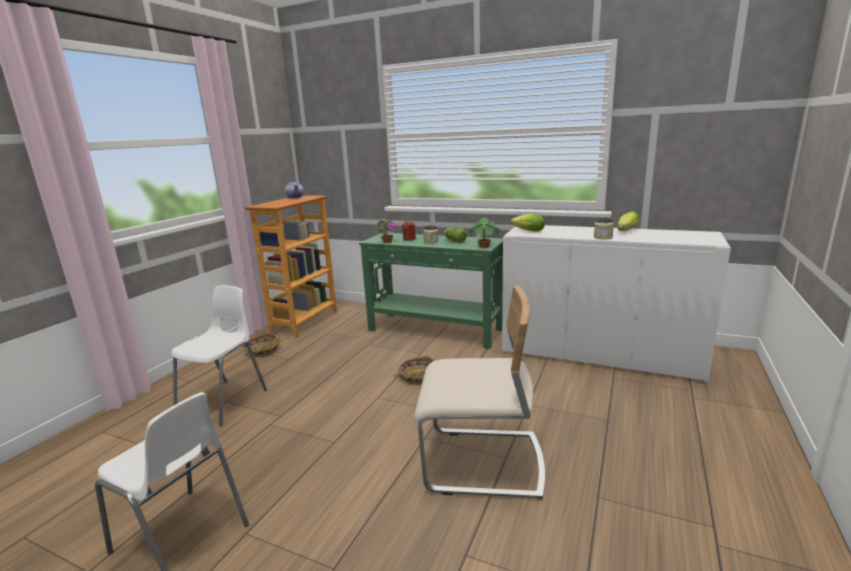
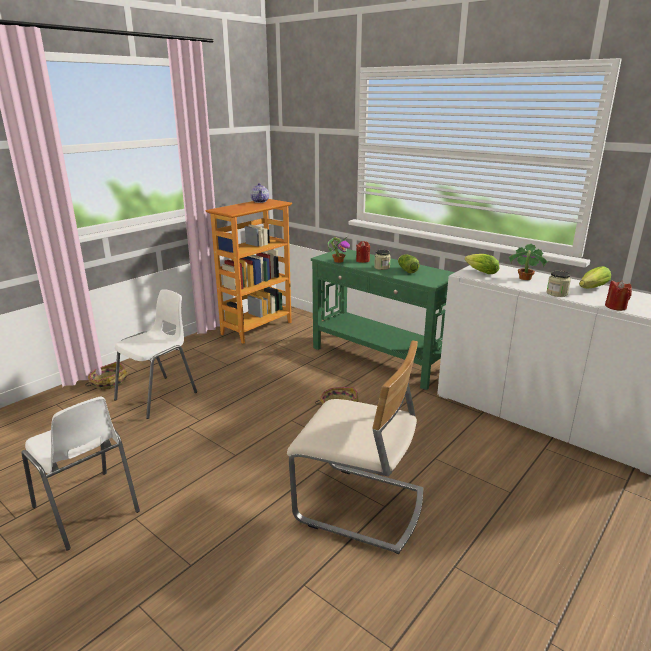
camera: 15 degrees right, 5 degrees up
(262, 351) = (207, 352): basket -> basket (108, 382)
(483, 247) = (432, 282): potted plant -> potted plant (524, 278)
(656, 240) = (615, 307): none -> red candle

